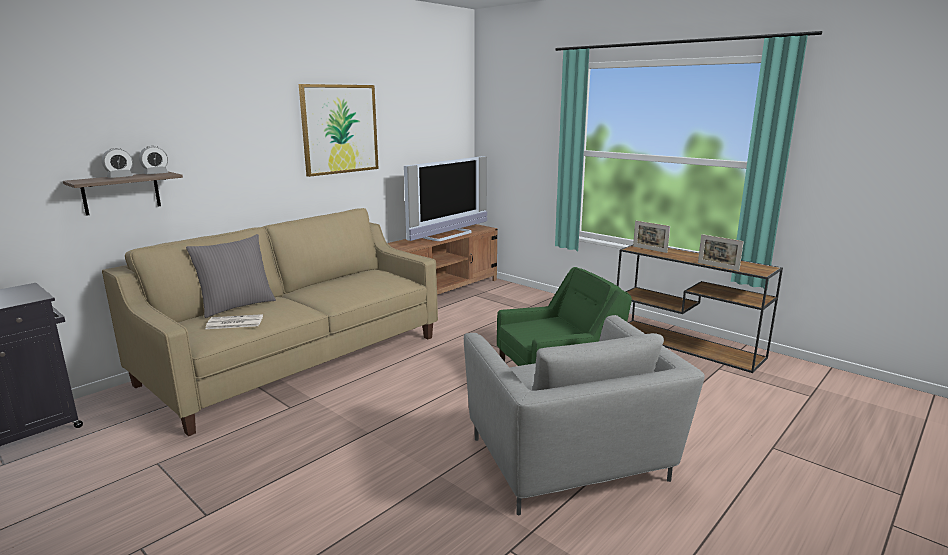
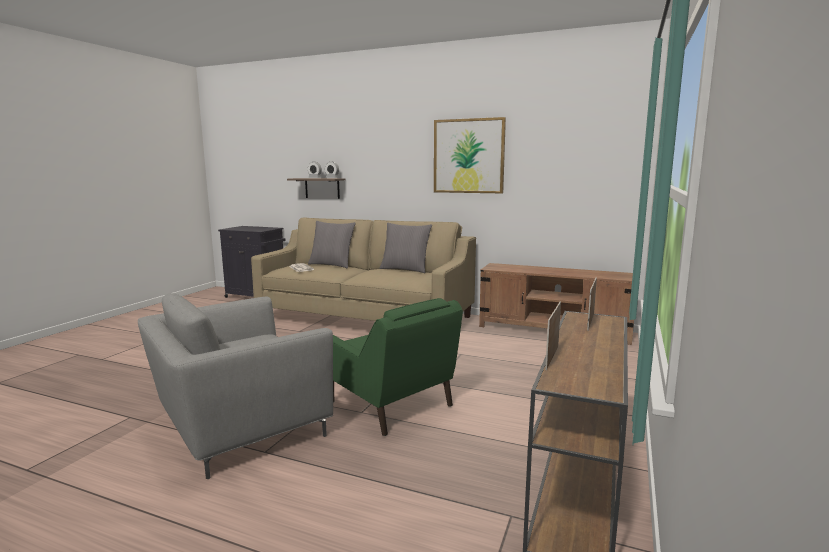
camera: 70 degrees right, 5 degrees down
(336, 277) = (405, 269): none -> grey pillow
(448, 235) = (568, 272): television -> none

